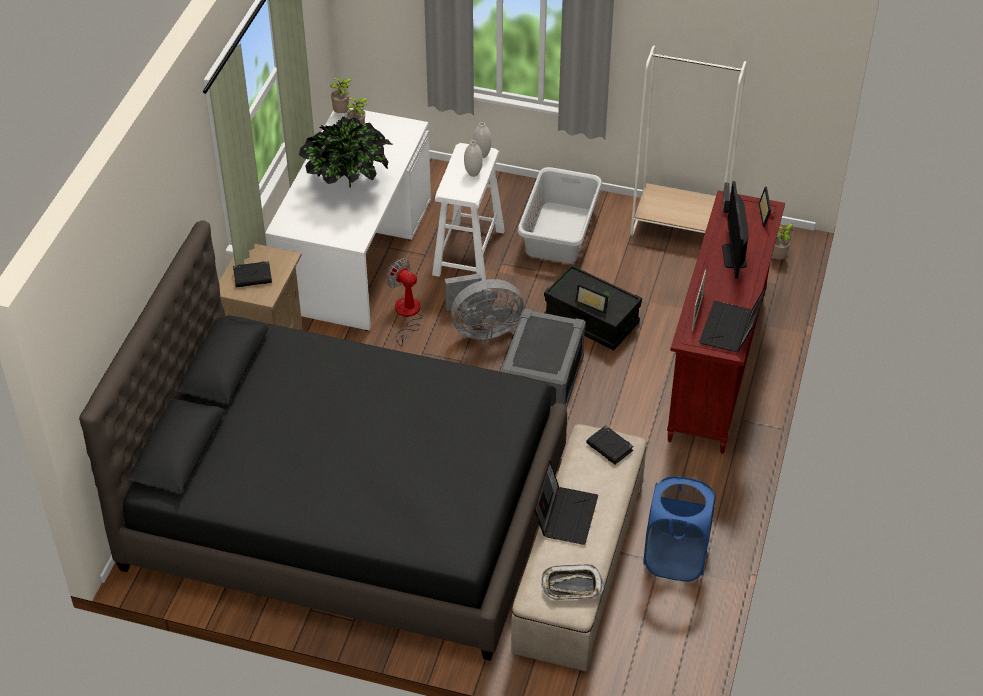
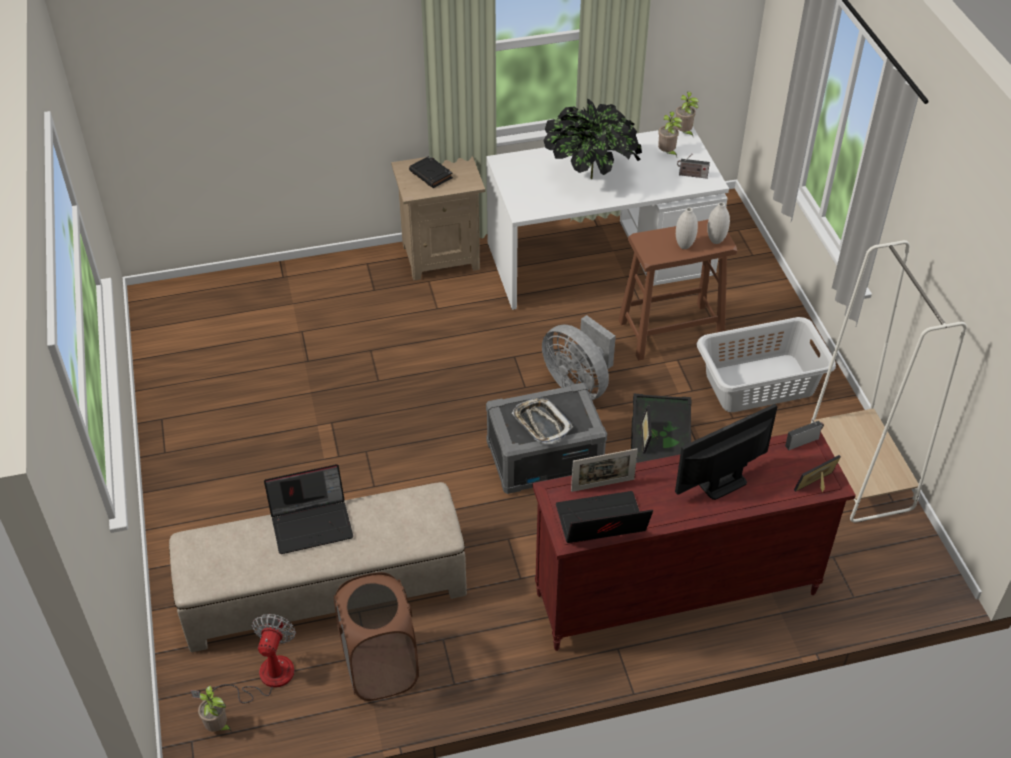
camera: 60 degrees right, 0 degrees up
(346, 510) = (288, 390): black bed -> none
(396, 133) = (691, 175): none -> radio
(407, 314) = (553, 325): fan -> fan (264, 678)
(468, 253) = (670, 331): white stool -> brown stool
(571, 586) = (220, 566): tray -> tray (541, 423)
(610, 447) = (427, 521): black book -> none
(675, 558) = (380, 667): blue laundry basket -> brown laundry basket
(779, 258) = (897, 584): potted plant -> potted plant (218, 727)

